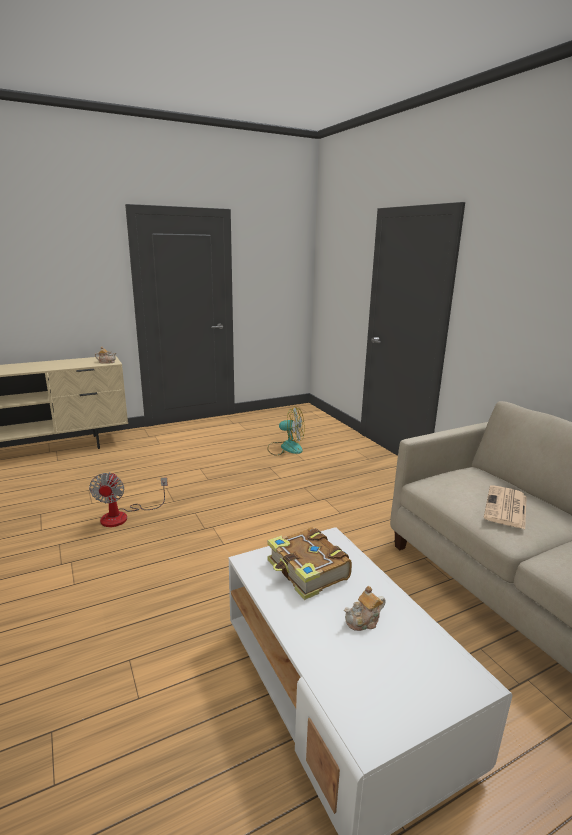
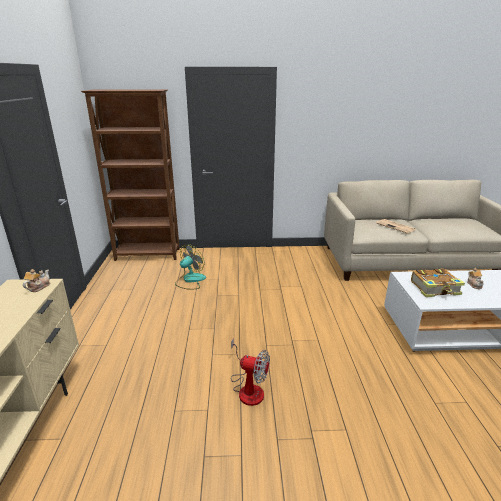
camera: 65 degrees left, 5 degrees up
(315, 418) = (148, 255): none -> brown bookcase

